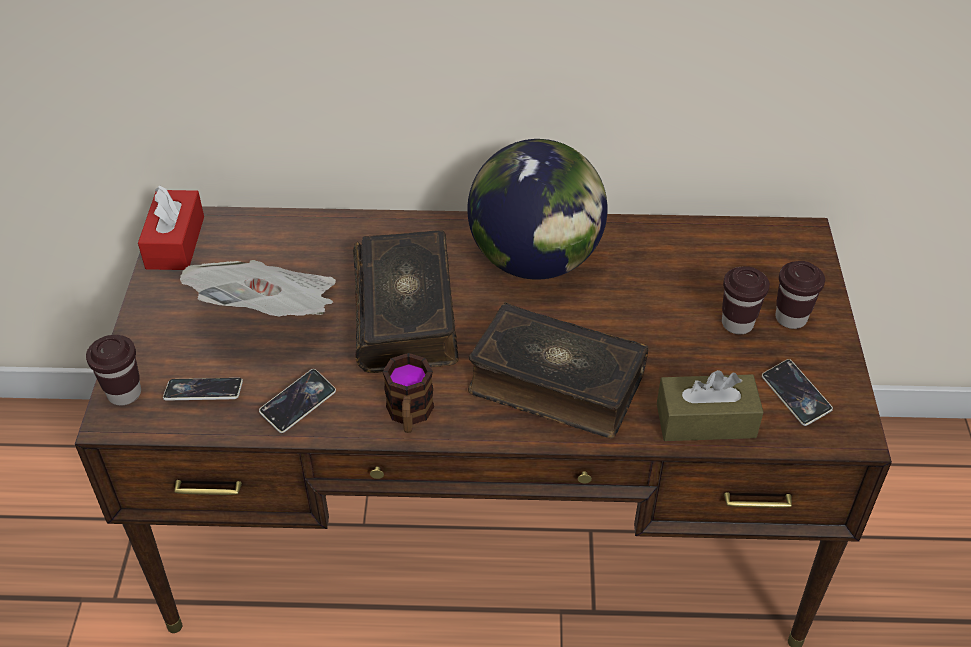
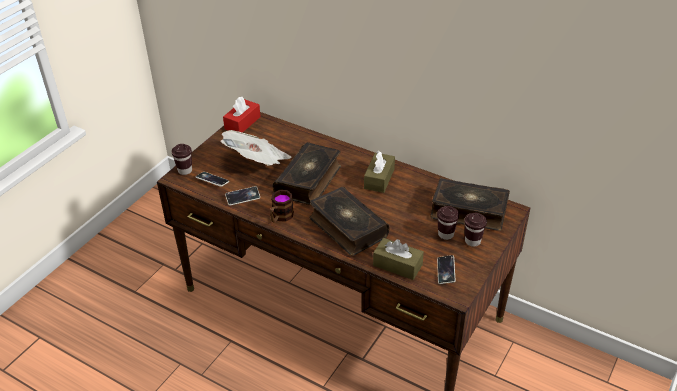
camera: 30 degrees right, 5 degrees down
(535, 261) = (379, 179): globe -> brown tissue box
(738, 264) = (468, 211): none -> book

